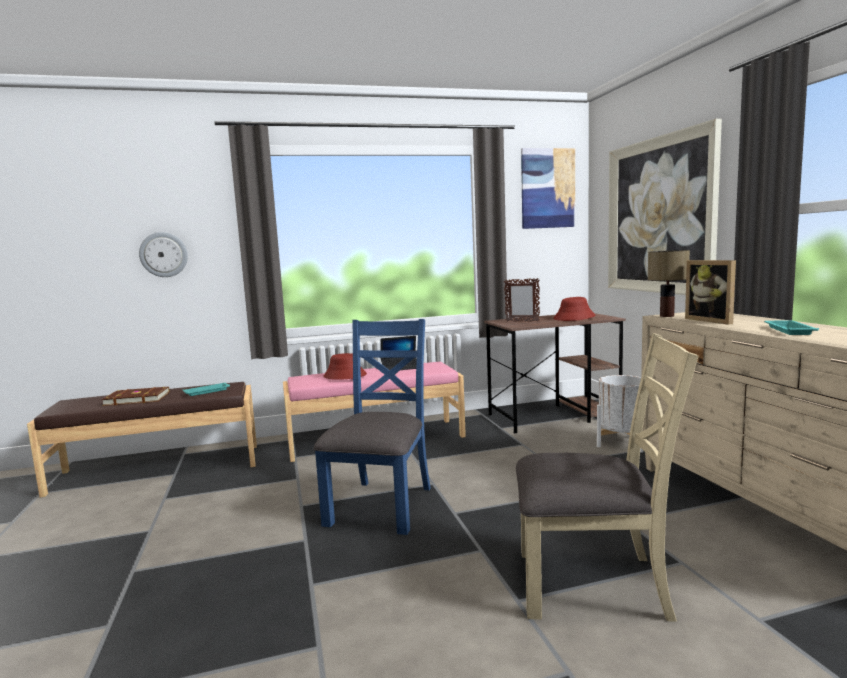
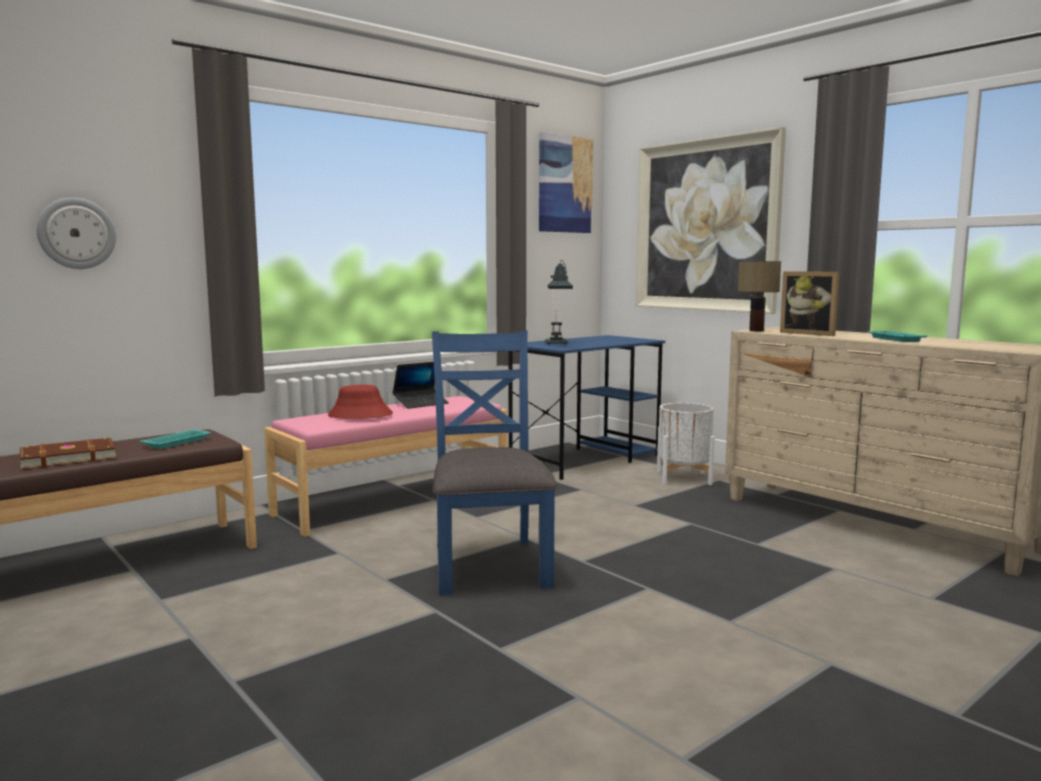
camera: 25 degrees left, 0 degrees up
(522, 321) = (557, 344): picture frame -> table lamp
(554, 416) = (586, 459): brown desk -> blue desk
(574, 317) = (608, 340): red hat -> none
(593, 584) = (781, 597): beige chair -> none

